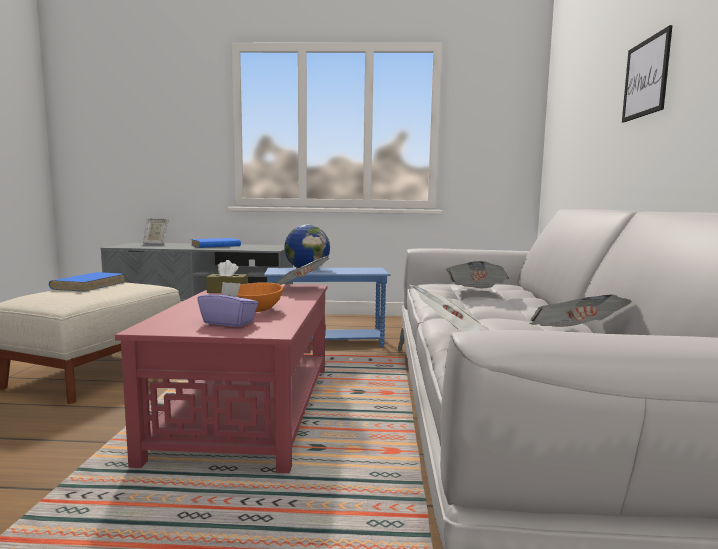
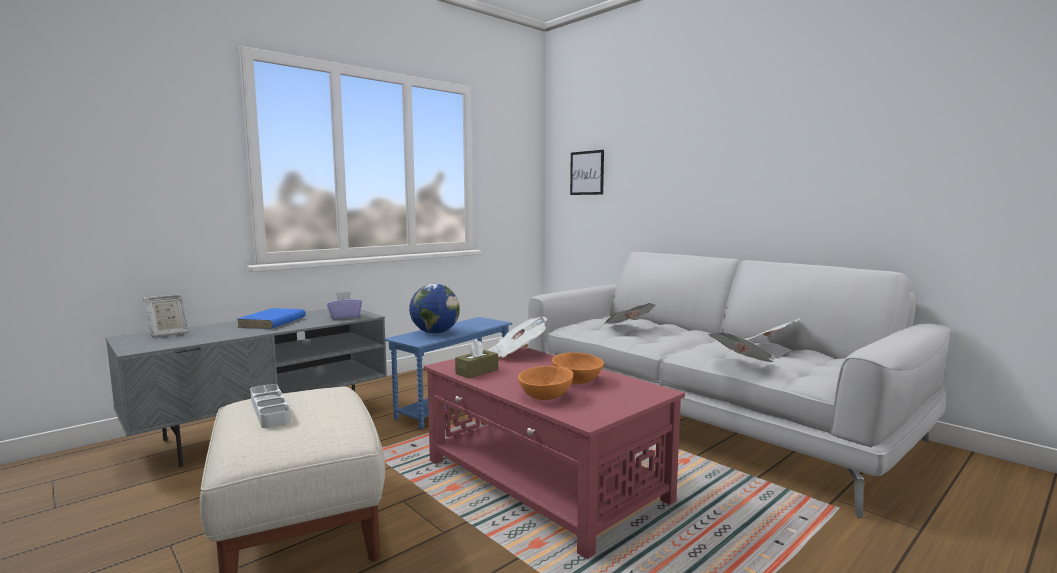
camera: 45 degrees left, 0 degrees up
(89, 285) = (270, 410): blue book -> grey tray
(194, 311) = (546, 396): none -> orange bowl
(229, 322) = (609, 395): purple tissue box -> purple tissue box (344, 317)
(646, 78) = (691, 162): picture -> picture (587, 173)

